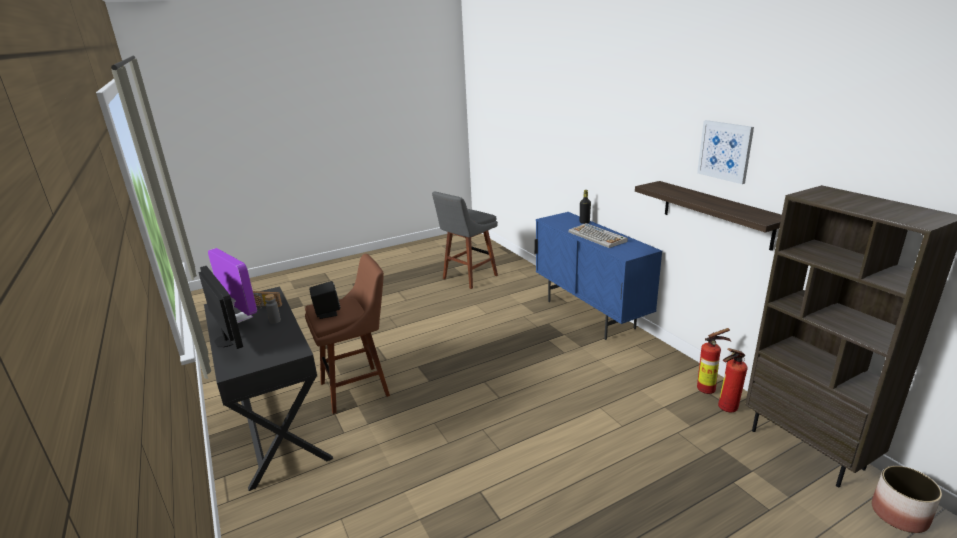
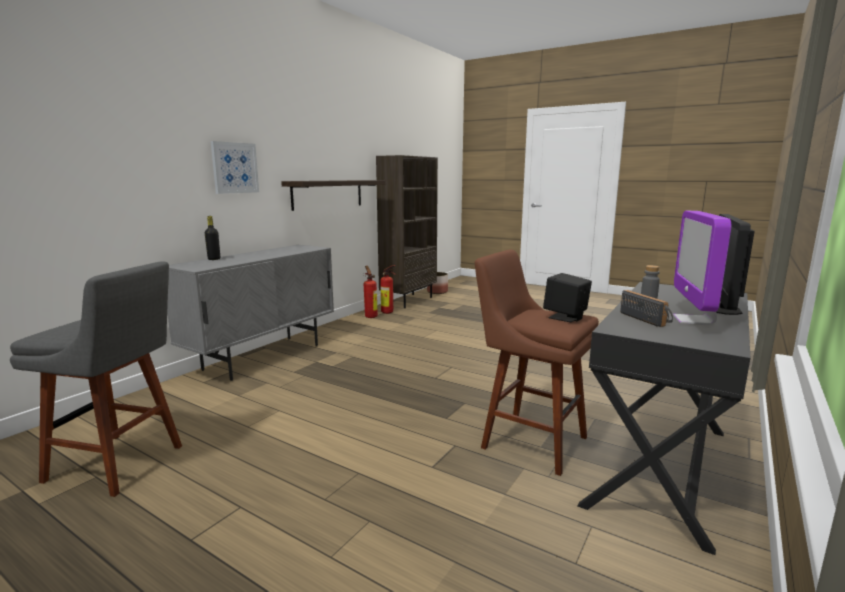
camera: 120 degrees left, 10 degrees down
(590, 314) = (263, 357): blue cabinet -> grey cabinet
(597, 237) = (267, 254): keyboard -> none
(725, 151) = (325, 144): picture -> picture (234, 168)

